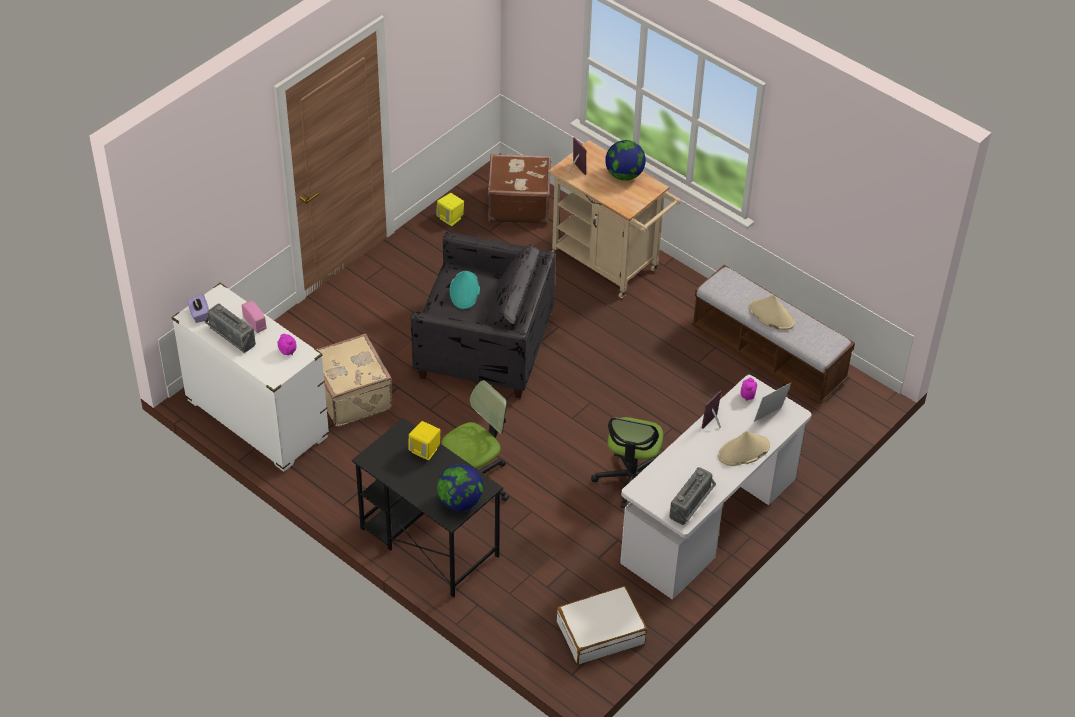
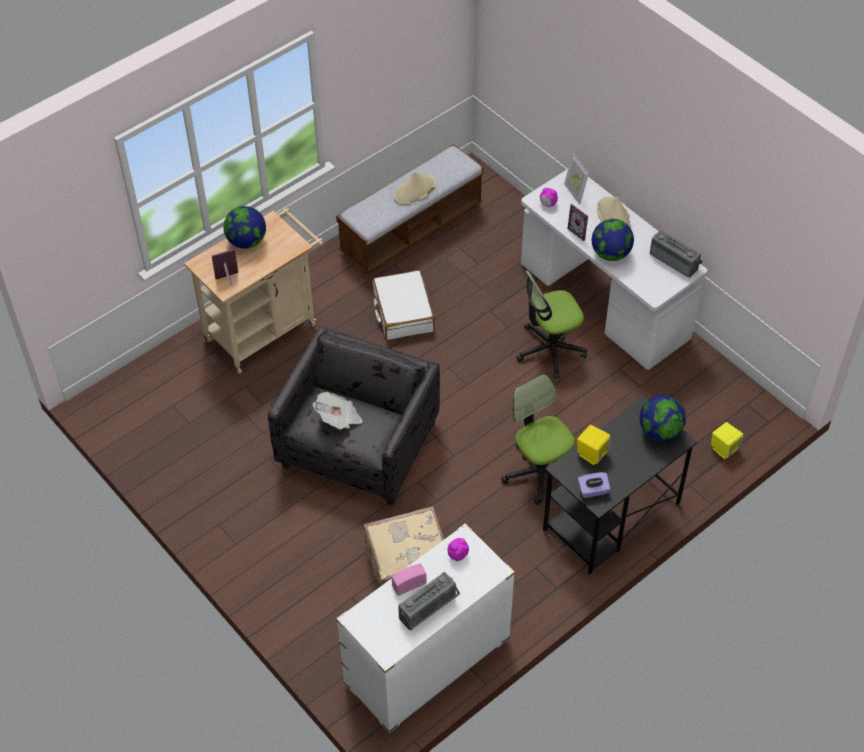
camera: 80 degrees left, 5 degrees up
(199, 314) = (385, 641): purple tissue box -> purple tissue box (593, 490)
(450, 218) = (159, 455): yellow speaker -> yellow speaker (724, 449)
(464, 291) = (338, 418): turquoise hat -> newspaper
(518, 204) = (155, 393): brown suitcase -> none
(600, 632) = (723, 395): white suitcase -> white suitcase (403, 312)
(631, 480) = (550, 349): office chair -> office chair turned 135 degrees clockwise
(688, 451) = (610, 254): none -> globe

